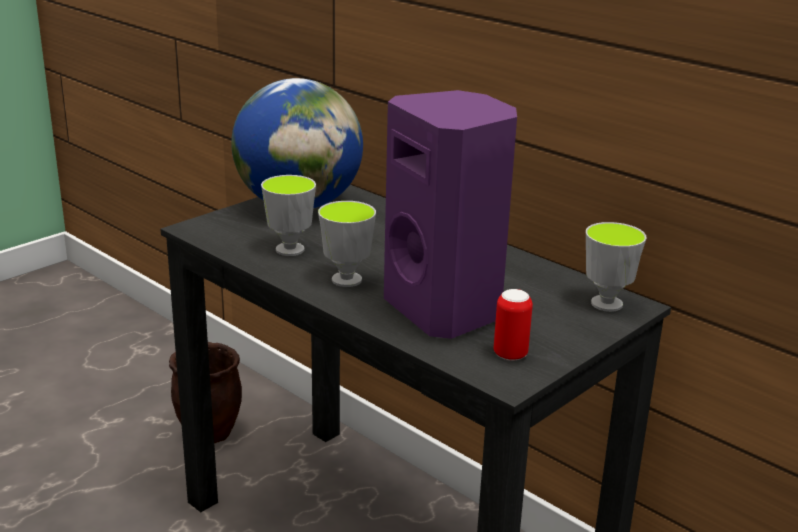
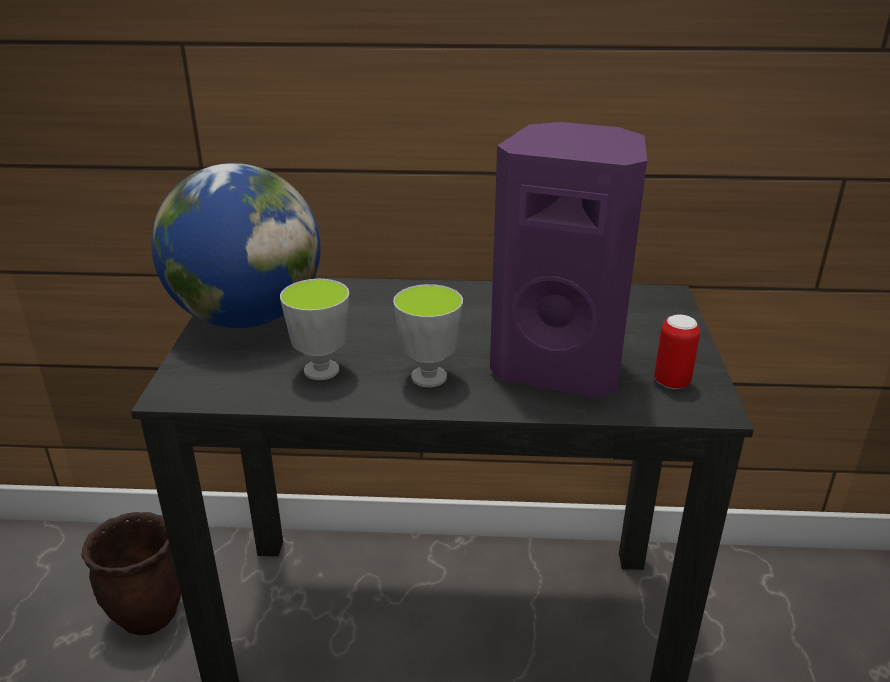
camera: 40 degrees left, 5 degrees up
(606, 304) = (650, 302): cup -> none

